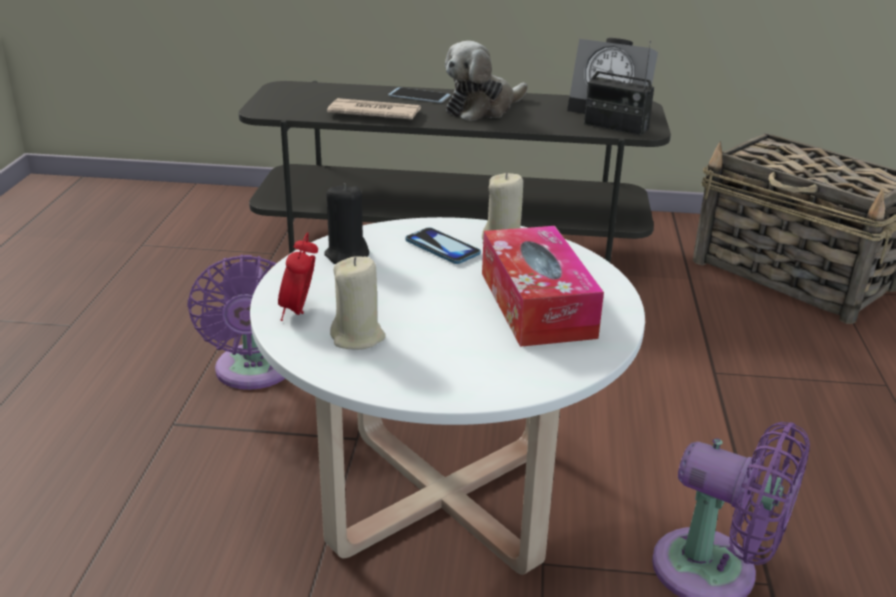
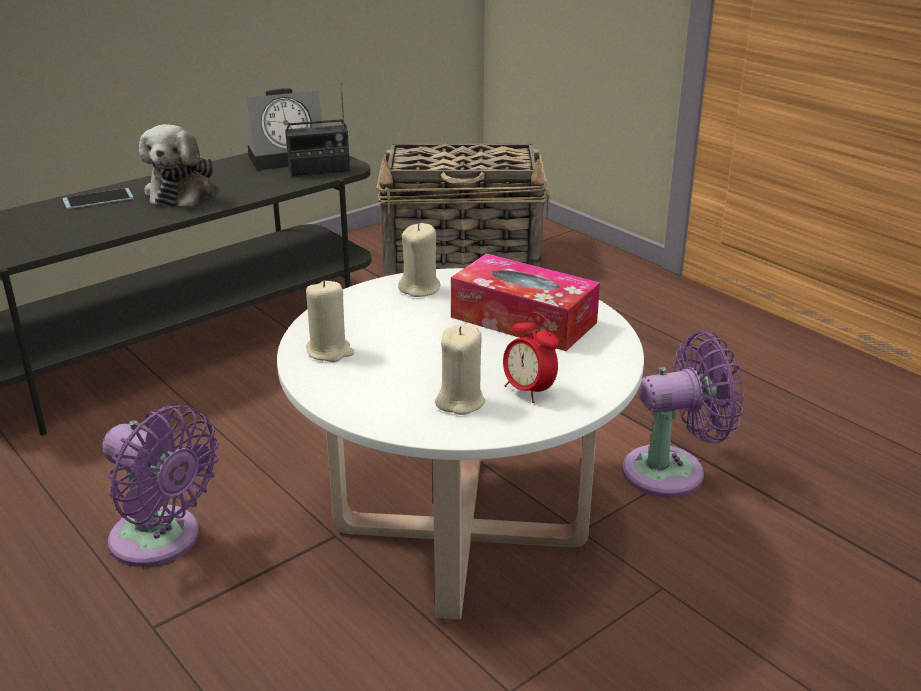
camera: 45 degrees left, 0 degrees up
(299, 312) = (384, 408): alarm clock -> alarm clock (528, 391)
(347, 255) = (329, 351): black candle -> beige candle
(373, 113) = (87, 230): newspaper -> none
(442, 248) = (387, 312): phone -> none

